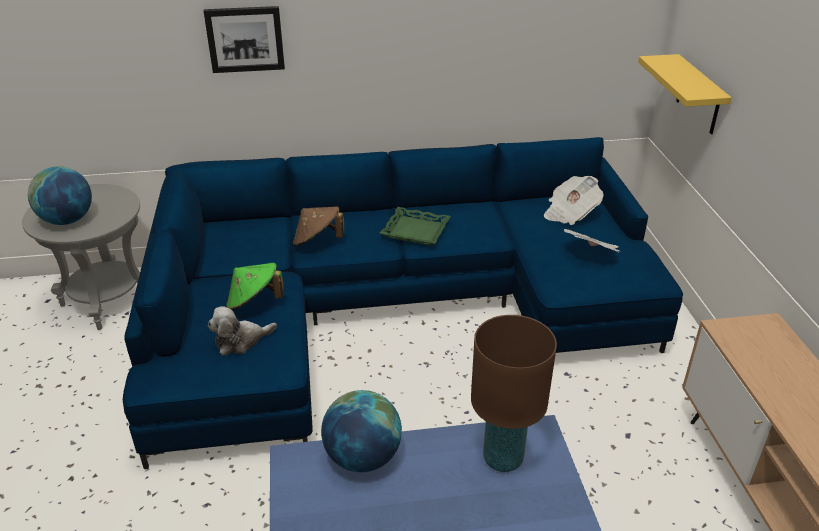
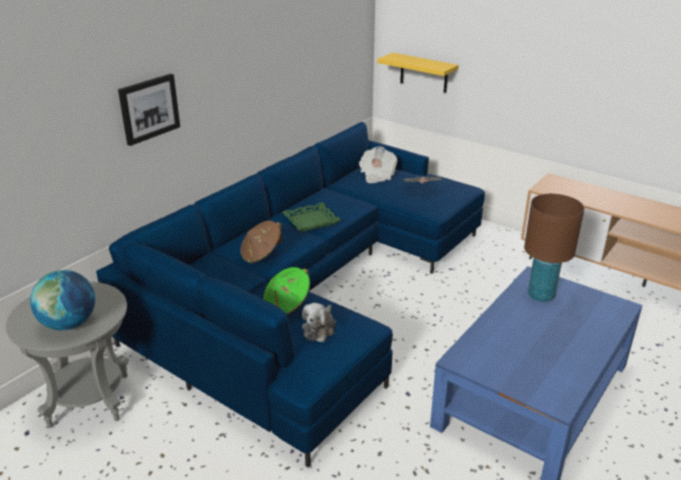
camera: 45 degrees left, 5 degrees down
(362, 457) = (487, 336): globe -> none

